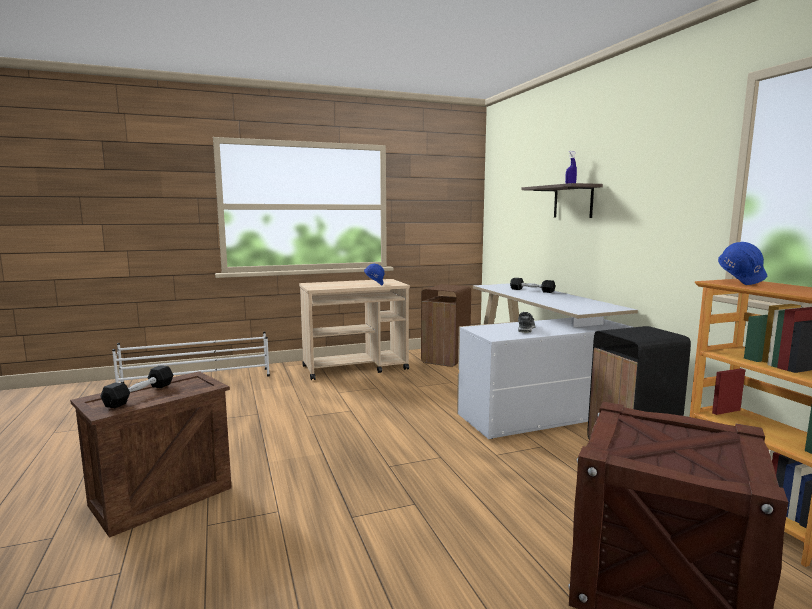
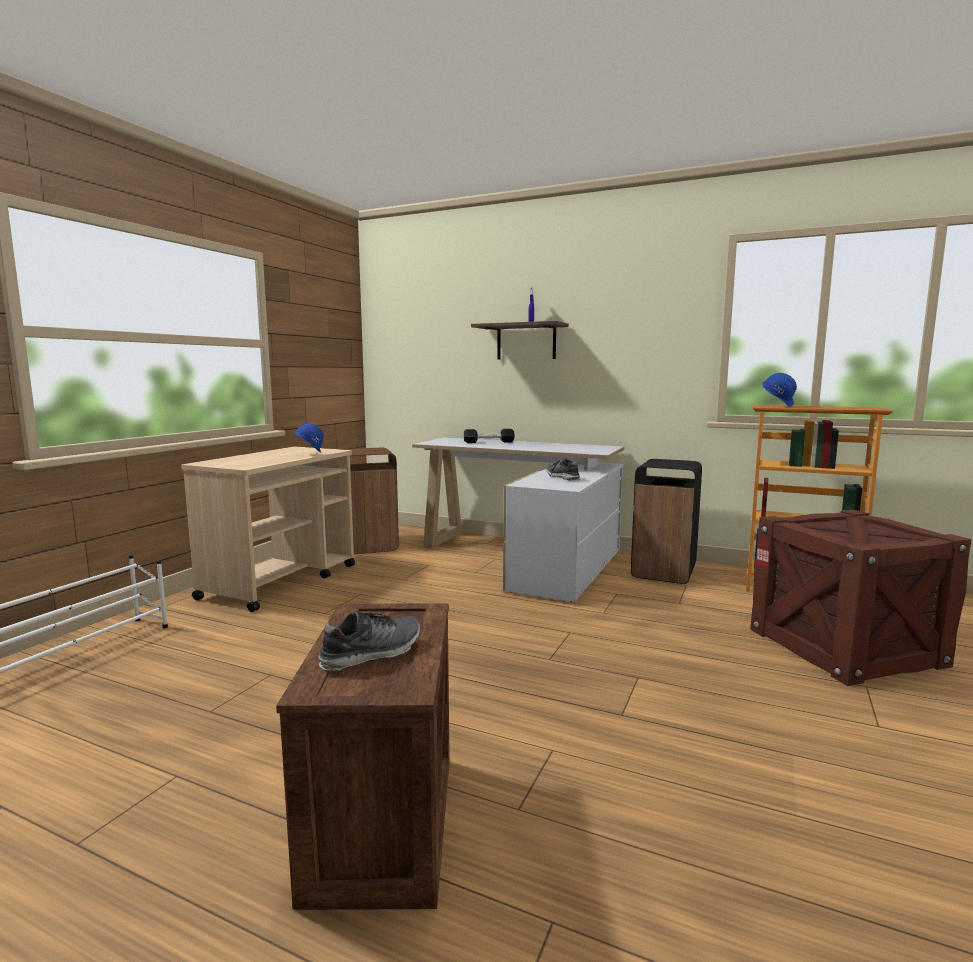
camera: 45 degrees left, 0 degrees up
(140, 395) = (372, 653): black dumbbell -> shoe

